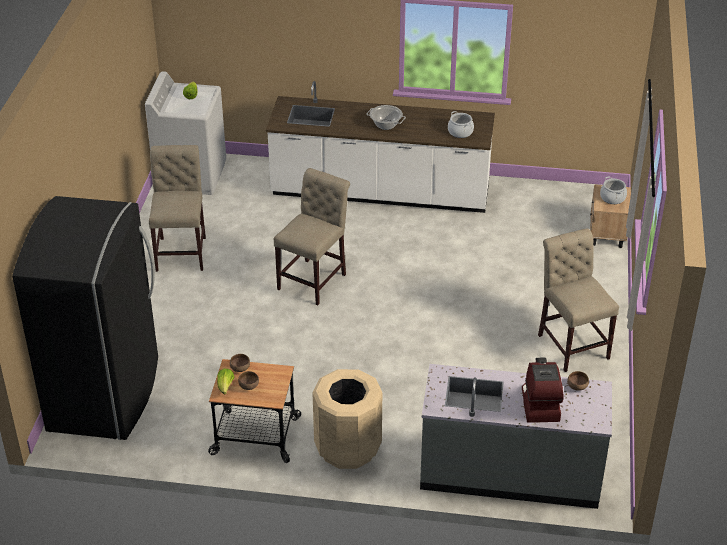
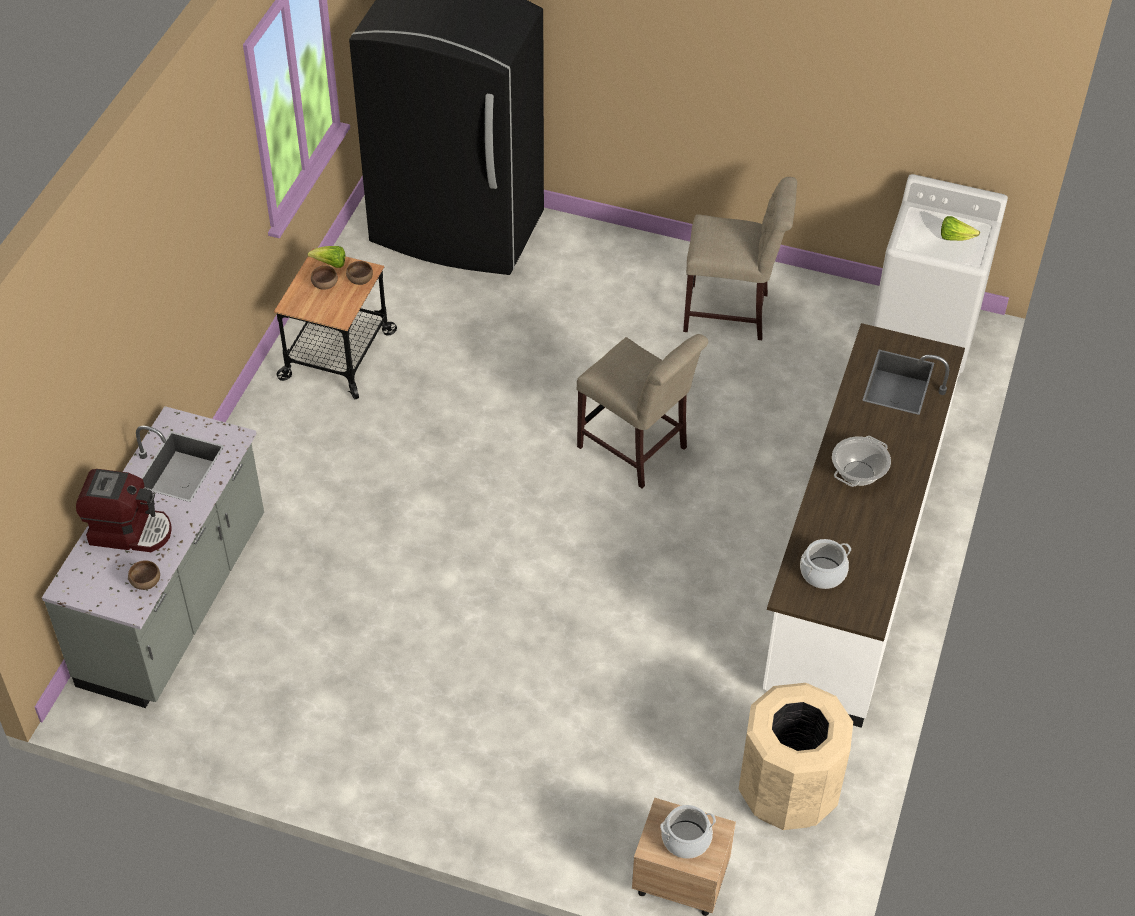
camera: 100 degrees right, 10 degrees up
(347, 448) = (284, 440): beige trash can -> beige trash can (787, 791)
(571, 344) = (407, 744): beige chair -> none

